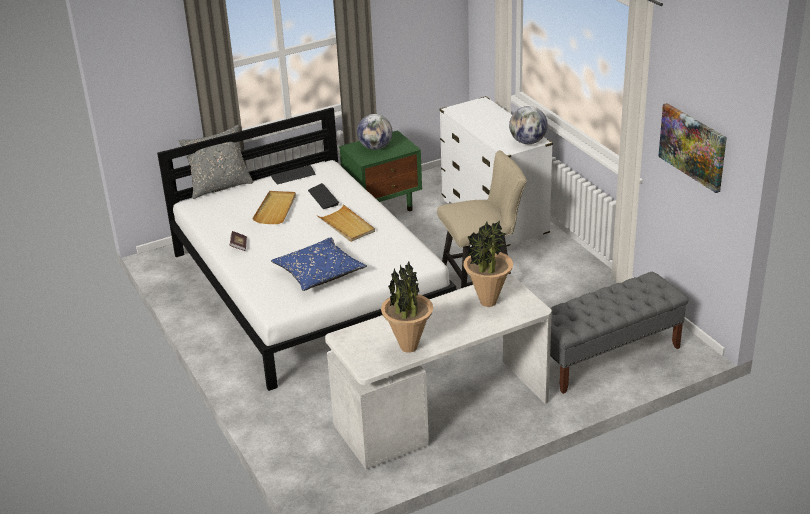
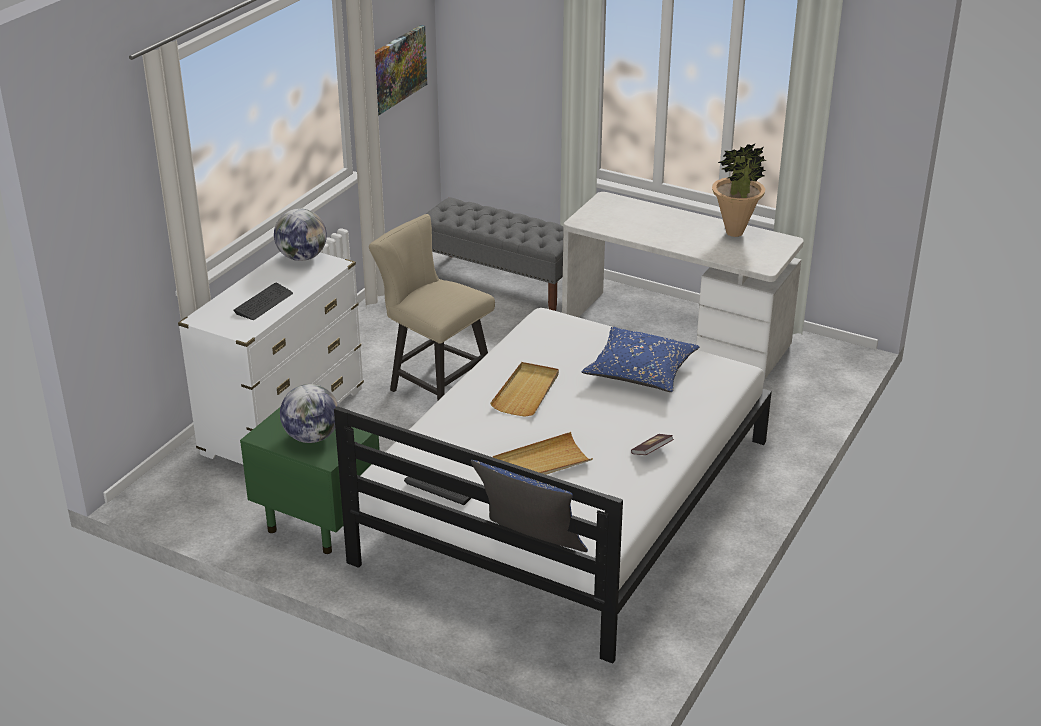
camera: 125 degrees left, 0 degrees up
(219, 187) = (529, 546): grey pillow -> blue pillow
(323, 197) = (479, 434): keyboard -> keyboard (264, 303)
(488, 302) = (623, 219): potted plant -> none

